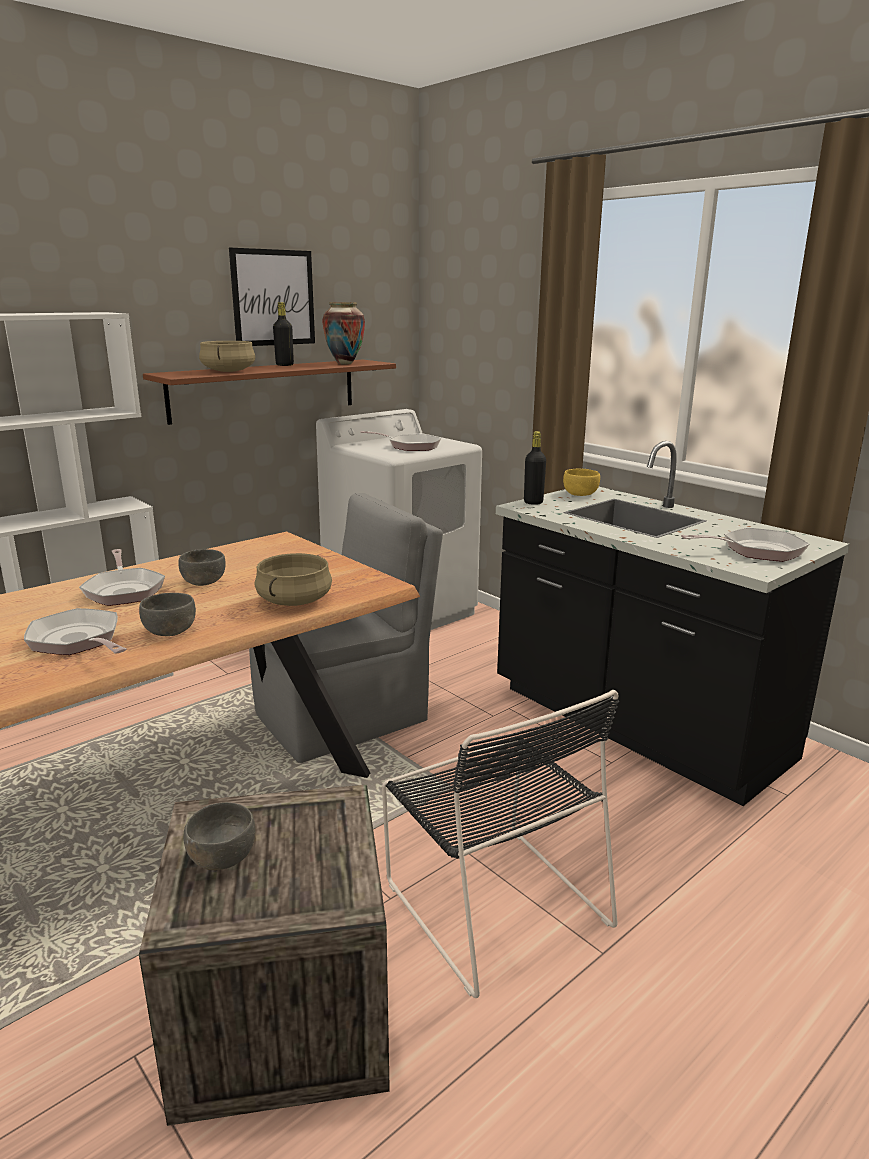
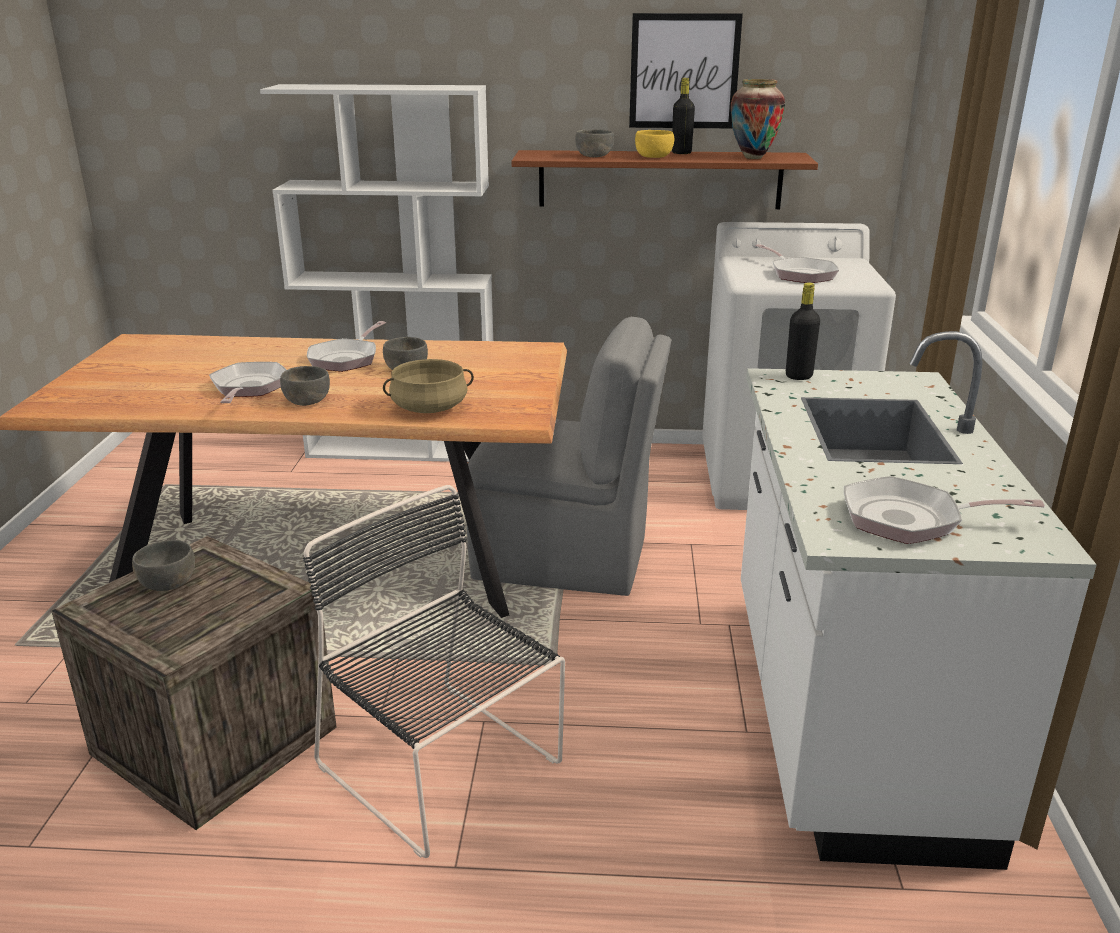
camera: 45 degrees right, 5 degrees up
(228, 371) = (594, 156): beige cooking pot -> grey bowl
(492, 899) = (443, 768): black chair -> black chair turned 120 degrees clockwise
(580, 494) = (888, 382): yellow bowl -> yellow bowl (654, 157)
(636, 725) = (843, 714): black counter -> white counter
(756, 551) = (910, 519): frying pan -> frying pan turned 150 degrees clockwise

